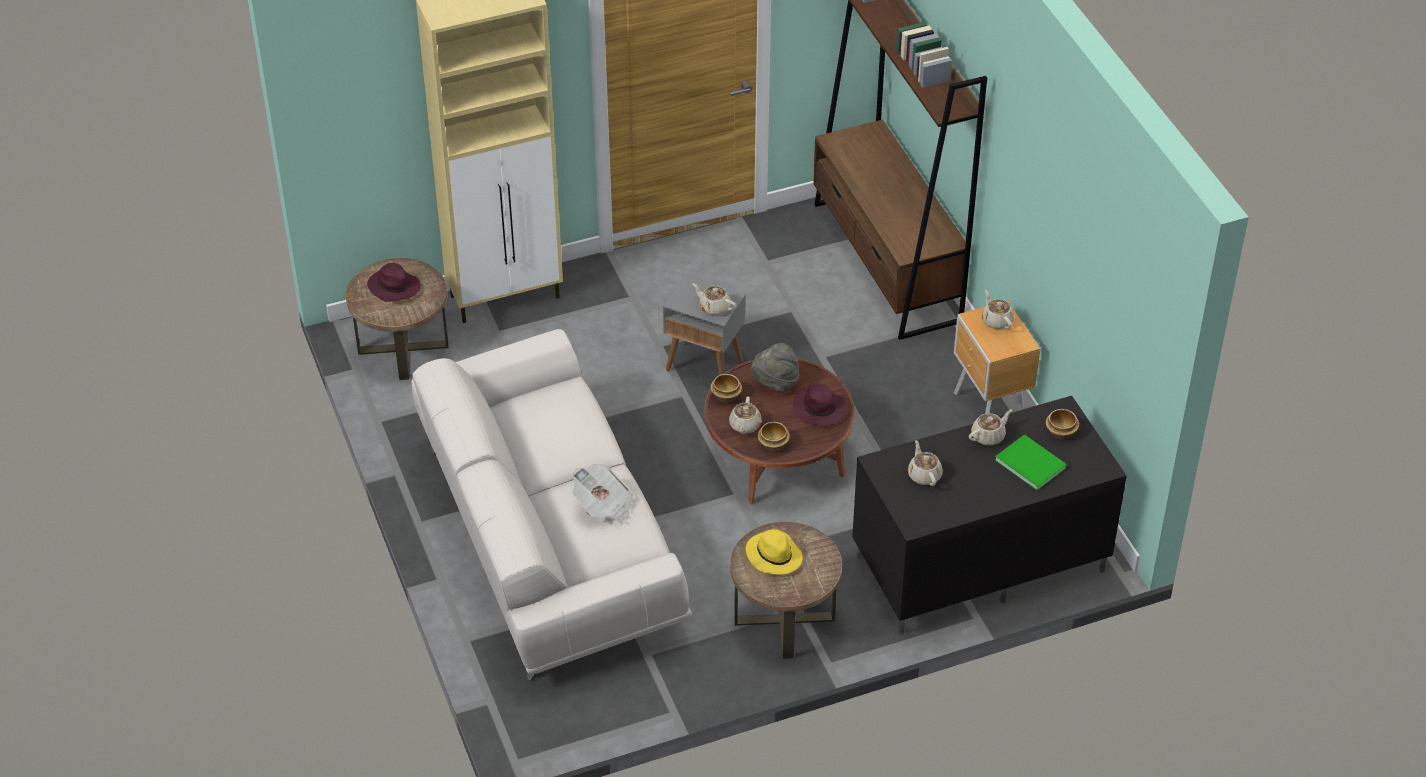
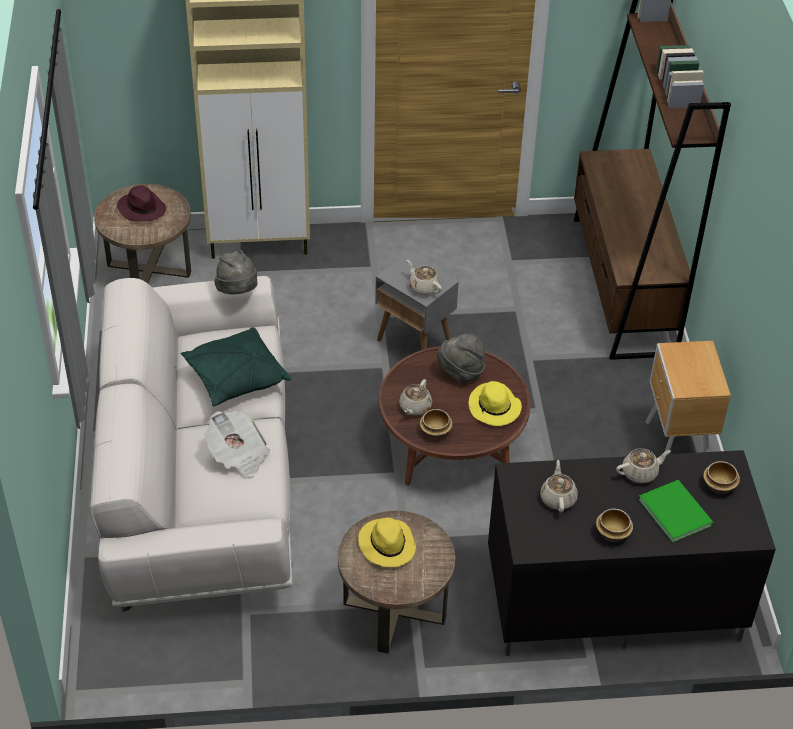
camera: 15 degrees right, 0 degrees up
(539, 350) = (238, 291): none -> grey hat
(568, 434) = (236, 377): none -> green pillow
(725, 395) = (407, 374): bowl -> bowl (611, 533)
(820, 409) = (495, 408): purple hat -> yellow hat
(996, 320) = (695, 358): beige teapot -> none

